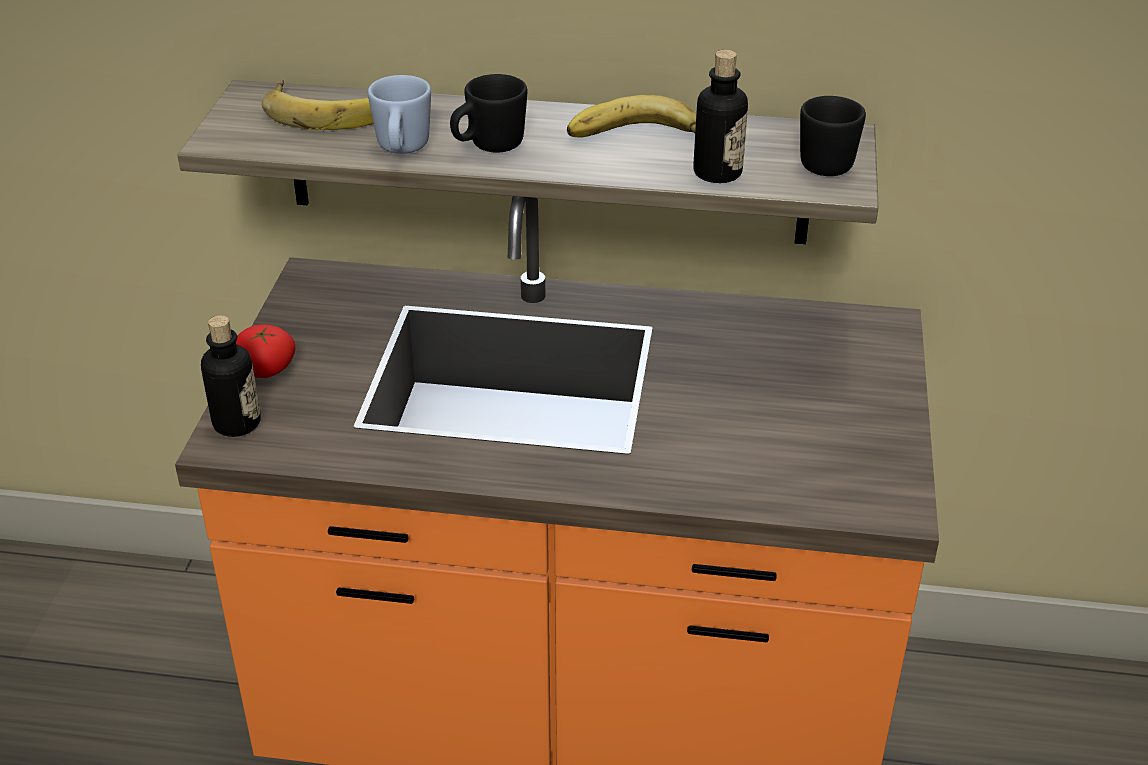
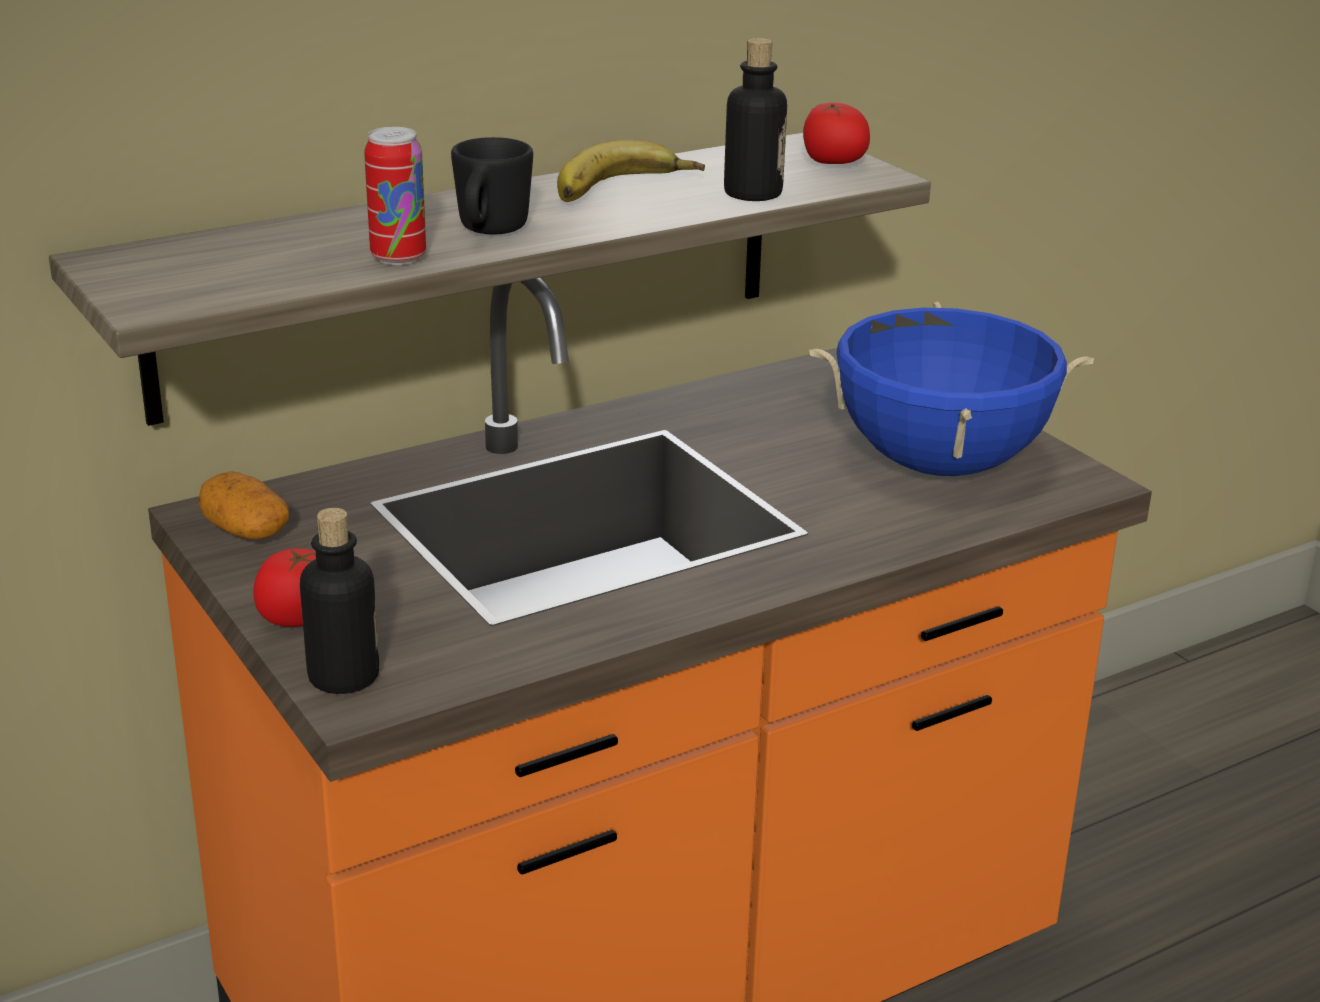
camera: 40 degrees left, 10 degrees down
(314, 297) = (245, 532): none -> potato
(329, 111) = (240, 249): banana -> none
(402, 150) = (398, 257): blue mug -> can
(803, 440) = (939, 464): none -> blue cooking pot
(829, 162) = (833, 163): black mug -> tomato

